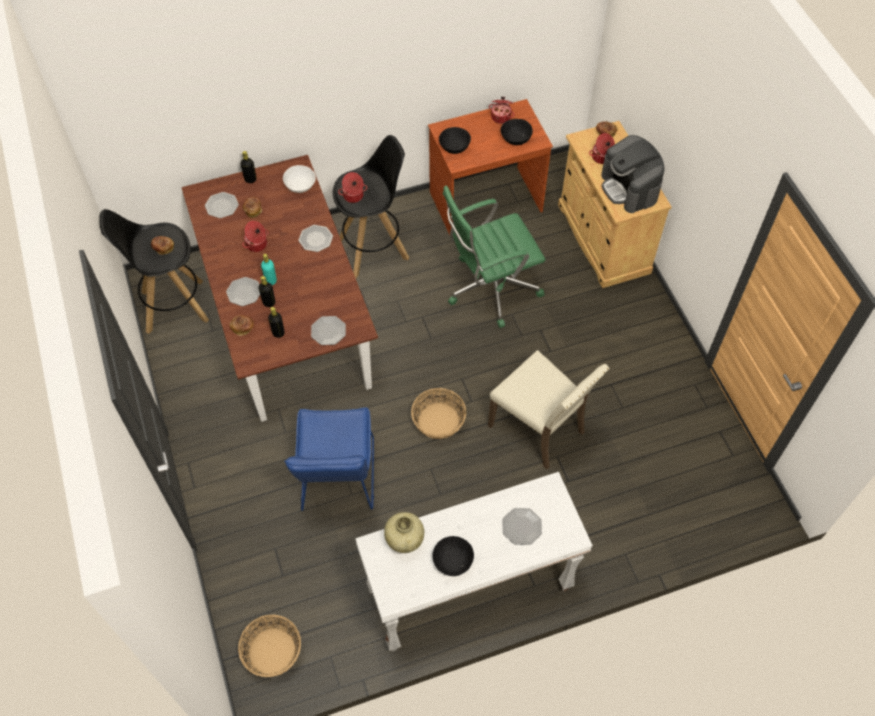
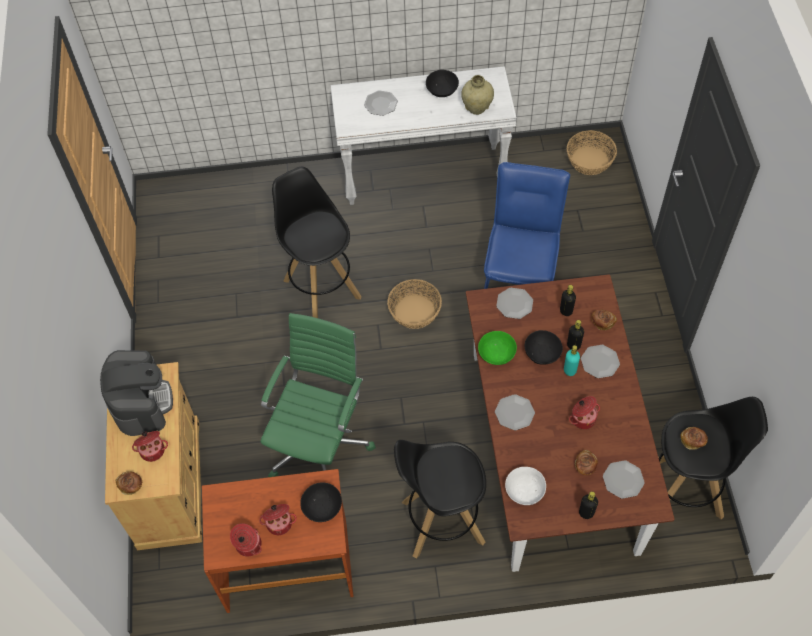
camera: 165 degrees left, 0 degrees up
(338, 283) = (497, 354): none -> green bowl
(353, 196) = (461, 470): cooking pot -> cooking pot (279, 522)
(490, 288) = (320, 444): green office chair -> green office chair turned 60 degrees counterclockwise
(515, 138) = (242, 505): black bowl -> black bowl (542, 353)
(539, 429) = (321, 288): beige chair -> black stool

